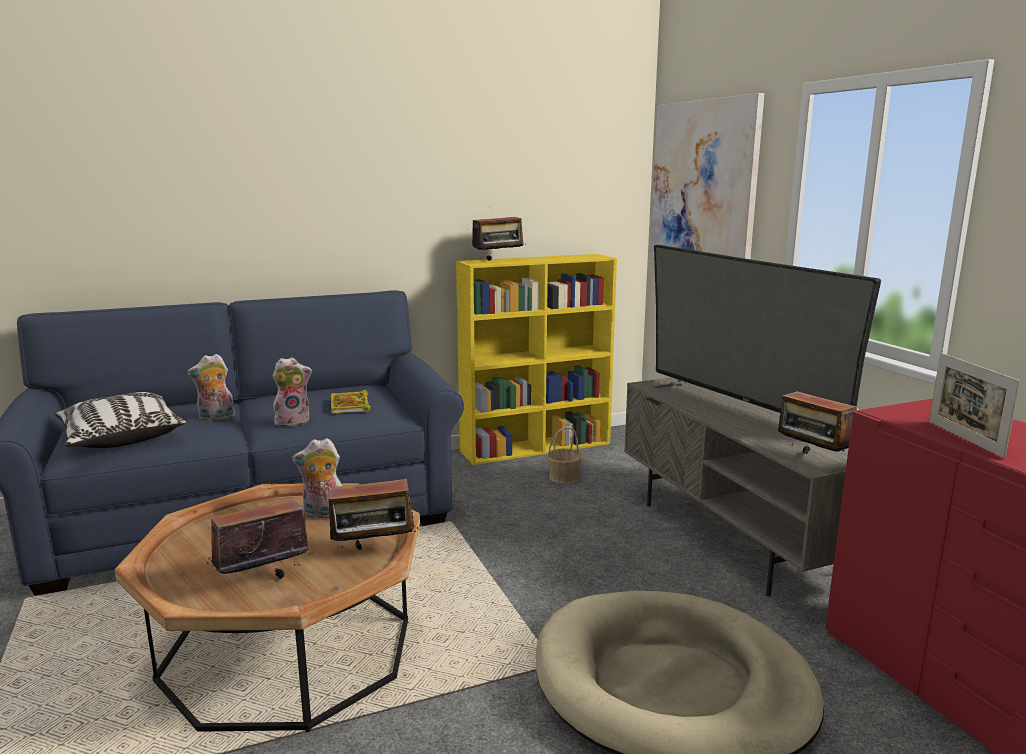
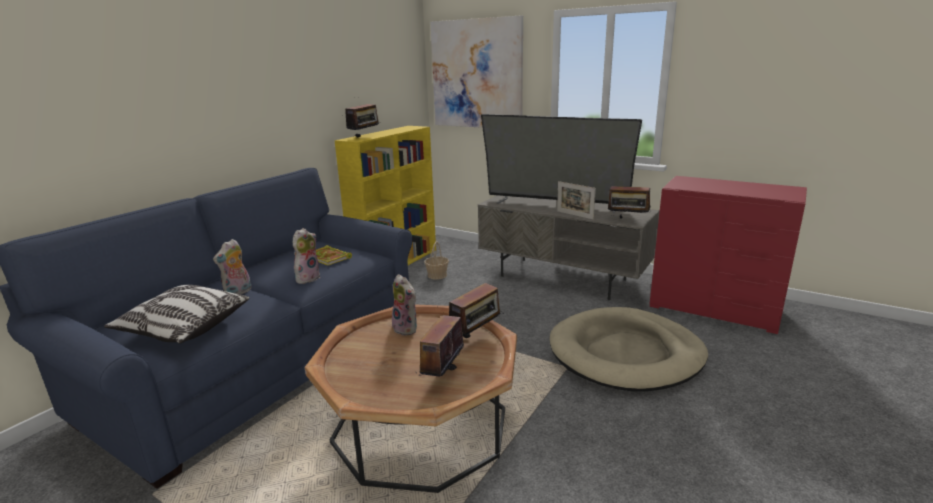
camera: 35 degrees left, 5 degrees up
(323, 514) = (407, 329): plush toy -> plush toy turned 90 degrees counterclockwise
(964, 438) = (720, 190): picture frame -> picture frame (574, 215)

